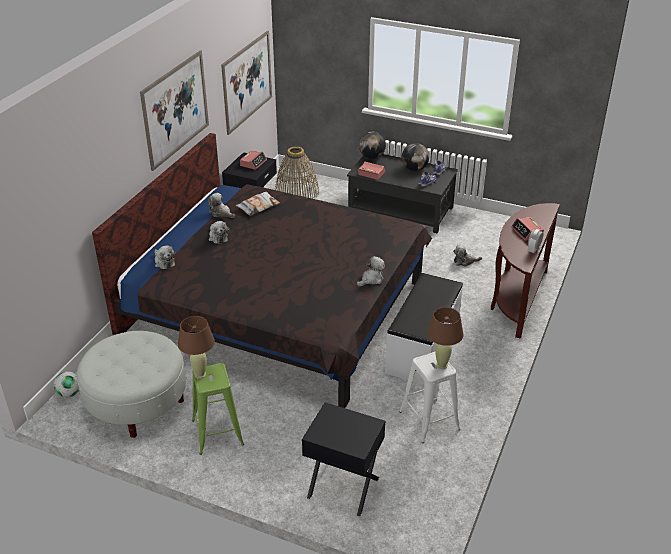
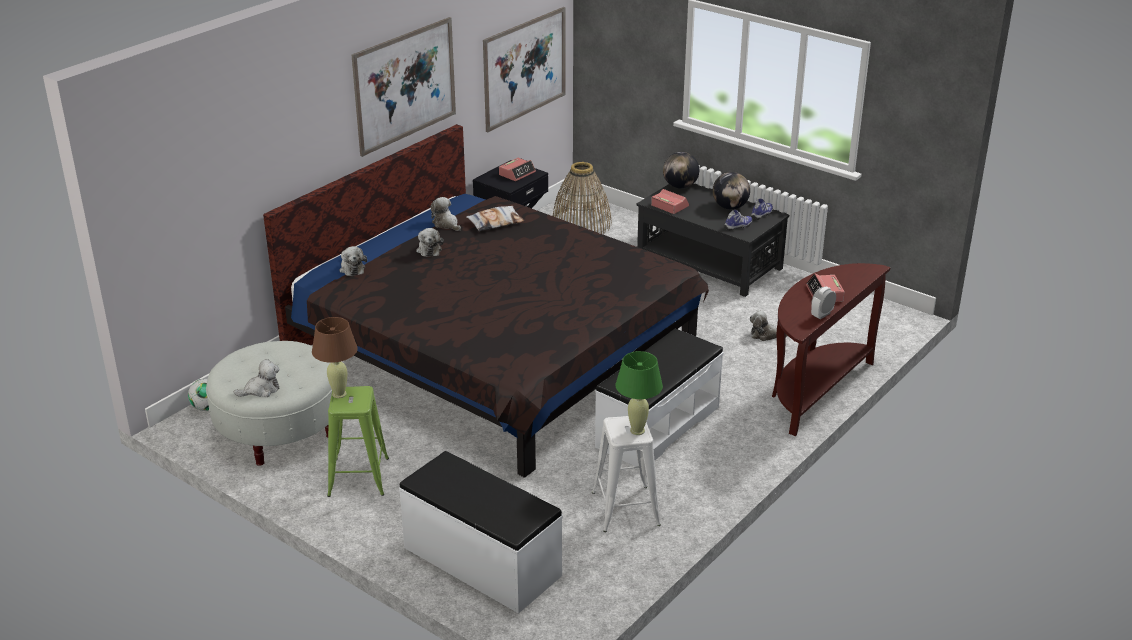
camera: 15 degrees right, 5 degrees down
(343, 488) = (481, 562): black nightstand -> white bench
(371, 279) = (595, 322): plush toy -> plush toy (261, 390)
(441, 365) = (637, 430): brown table lamp -> green table lamp

